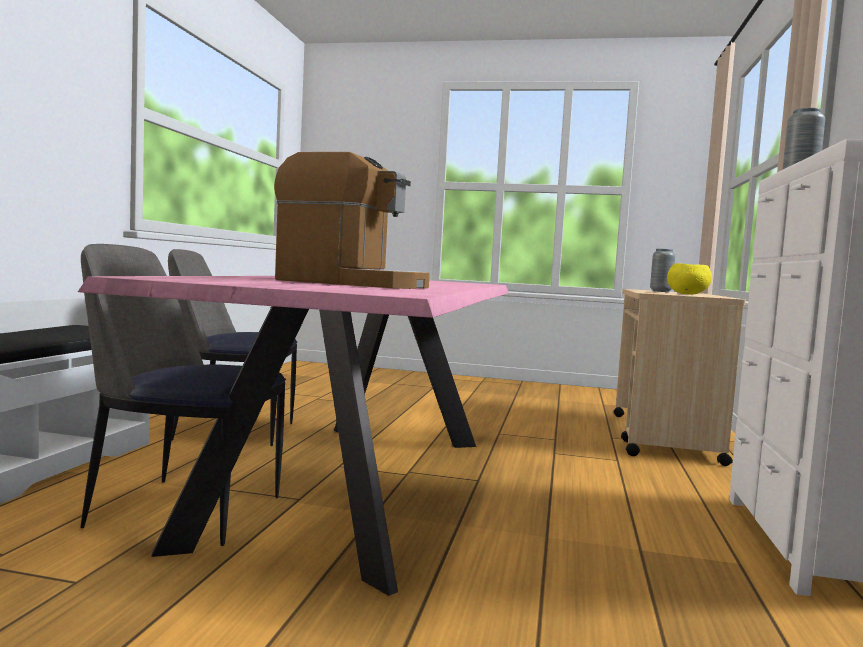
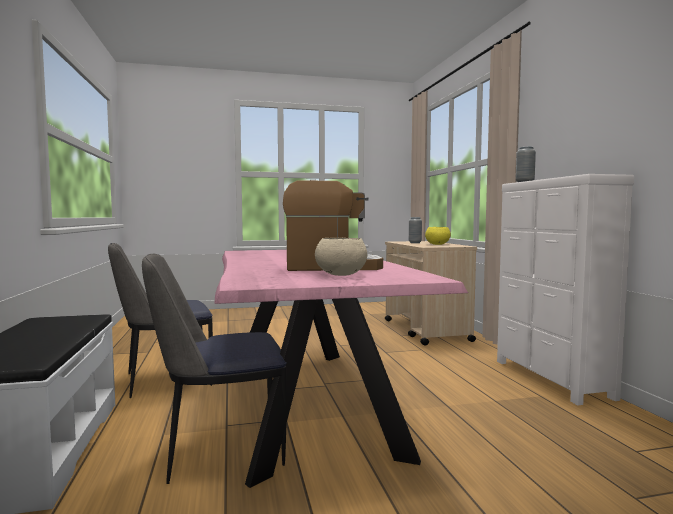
camera: 25 degrees left, 0 degrees up
(310, 285) = (341, 275): none -> beige bowl

